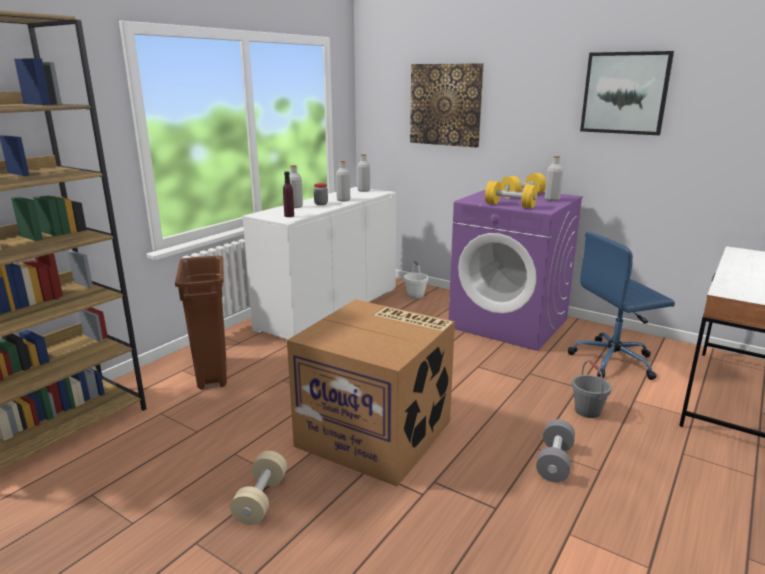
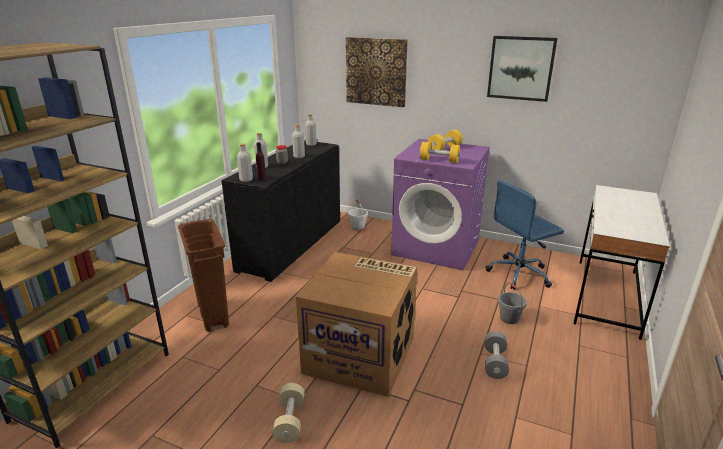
camera: 10 degrees left, 5 degrees up
(330, 308) = (291, 245): white cabinet -> black cabinet
(552, 199) = (468, 152): grey bottle -> grey bottle (246, 180)

